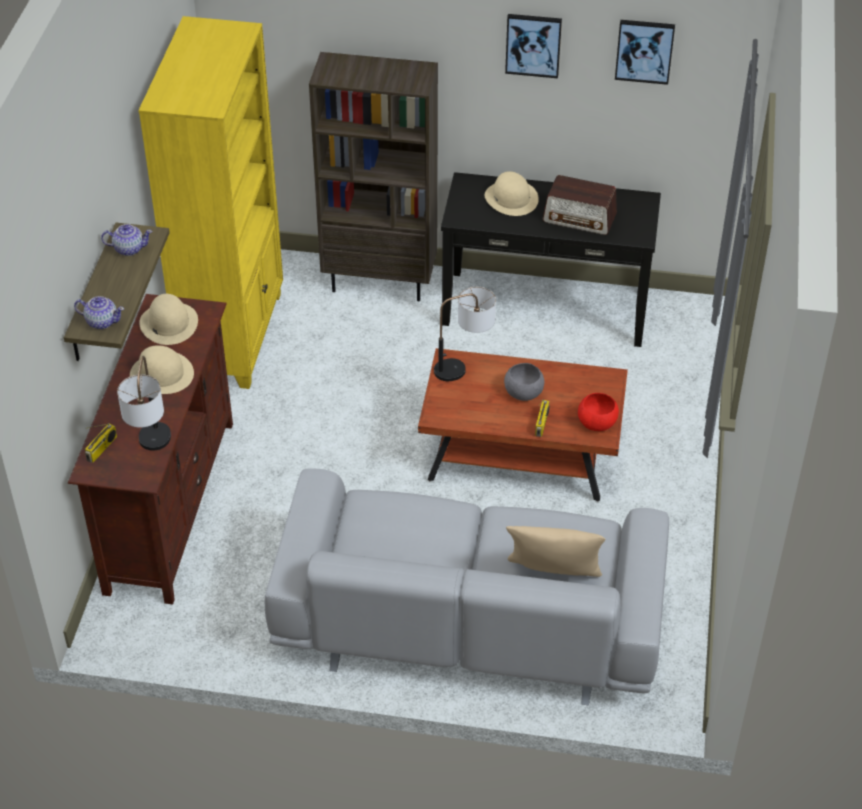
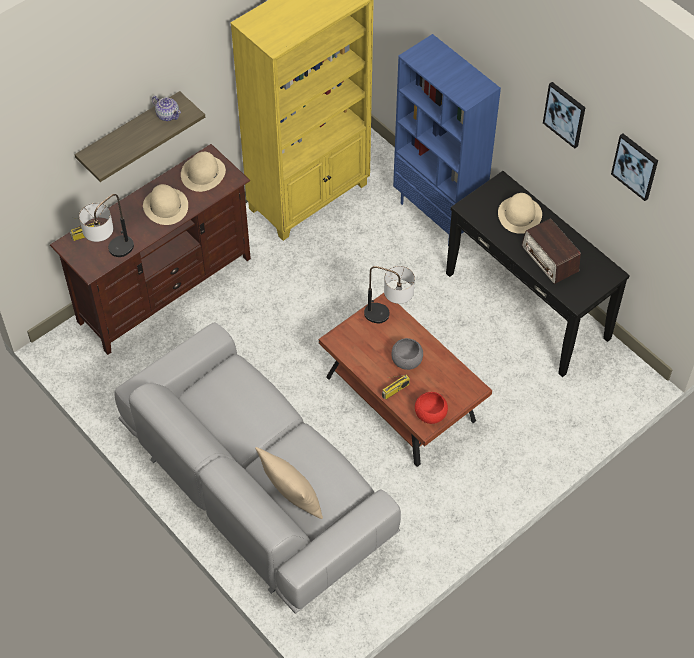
camera: 40 degrees right, 10 degrees up
(101, 321) = (104, 157): teapot -> none
(380, 281) = (438, 215): brown bookcase -> blue bookcase

